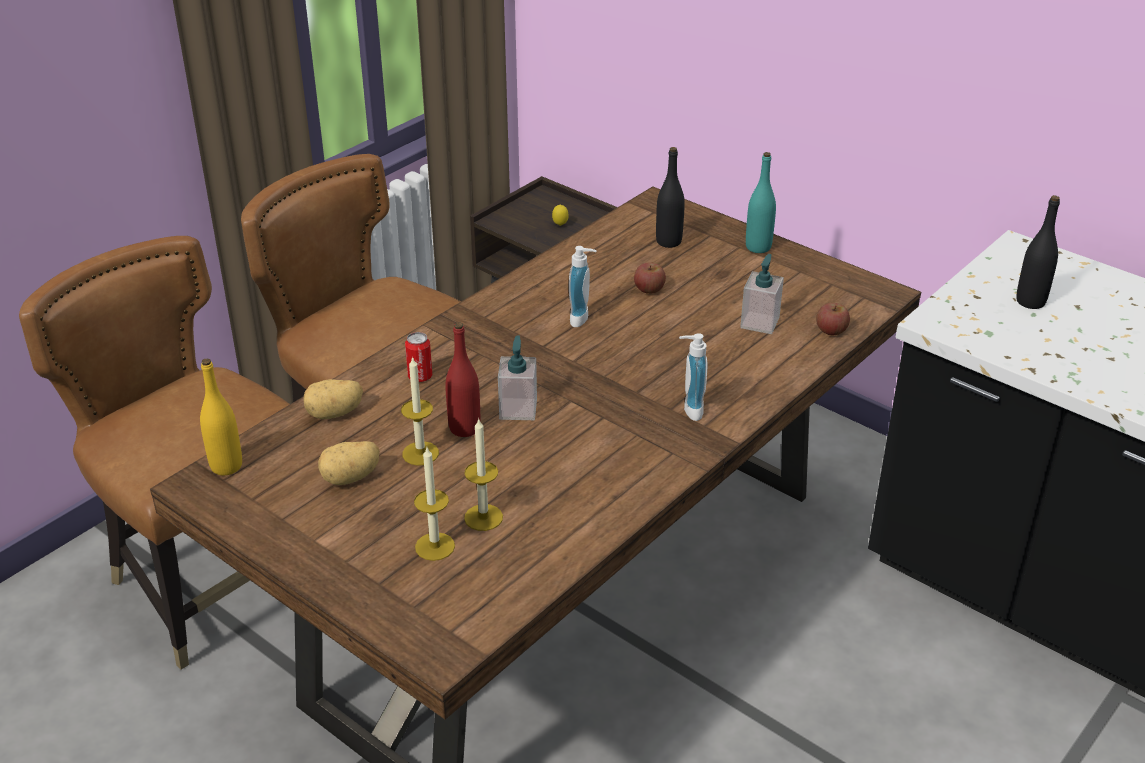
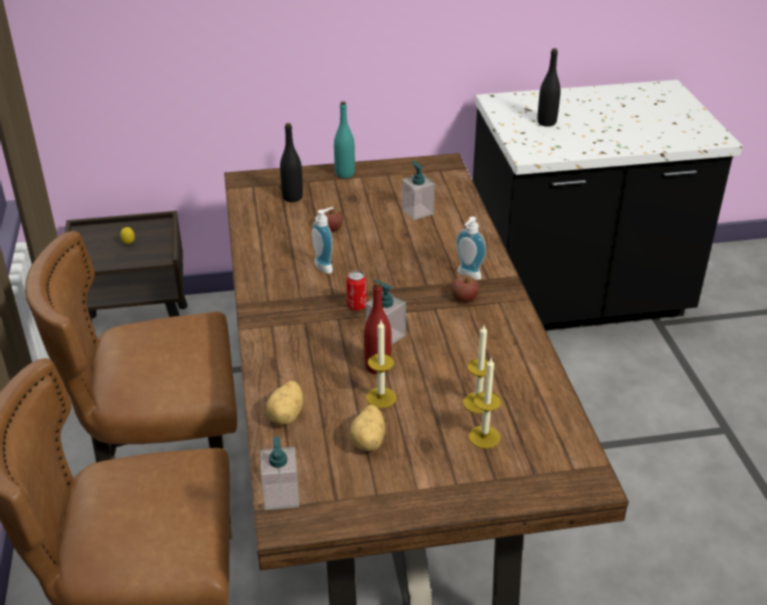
camera: 50 degrees left, 0 degrees up
(226, 466) = (281, 496): yellow bottle -> soap dispenser
(420, 377) = (296, 358): can -> can (356, 306)
(831, 330) = (456, 195): apple -> apple (464, 298)

